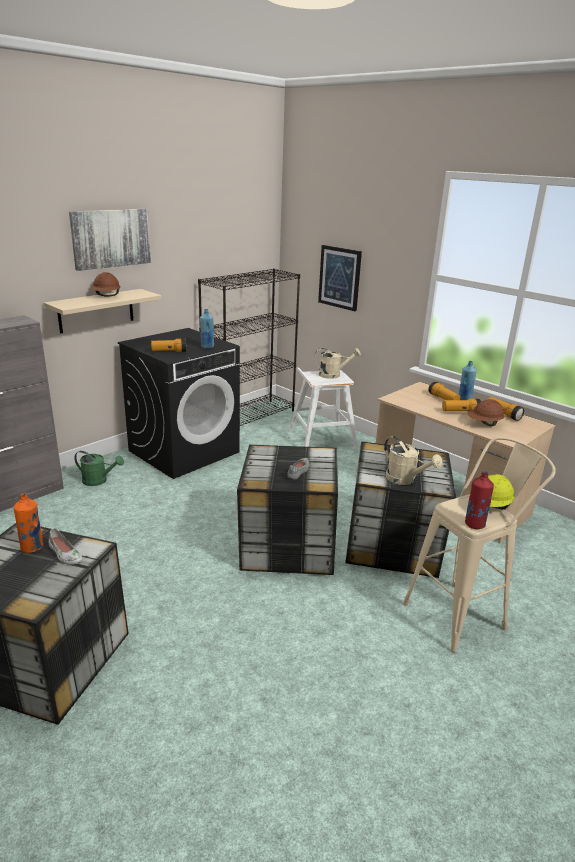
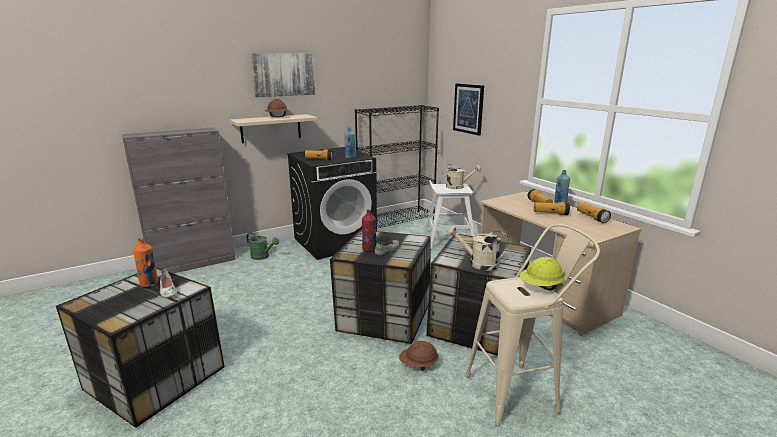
camera: 15 degrees right, 5 degrees down
(405, 480) = (478, 263): beige watering can -> beige watering can turned 135 degrees clockwise
(474, 524) = (516, 300): red bottle -> red bottle (369, 249)
(484, 424) = (568, 223): brown hard hat -> brown hard hat (418, 365)

